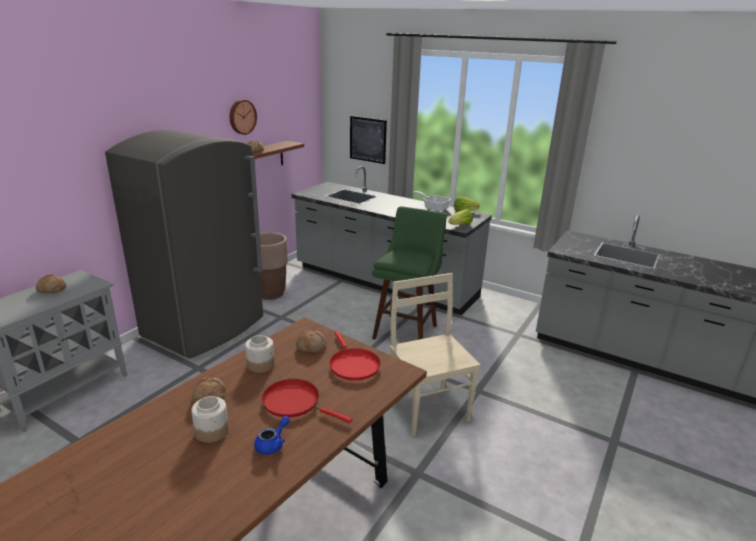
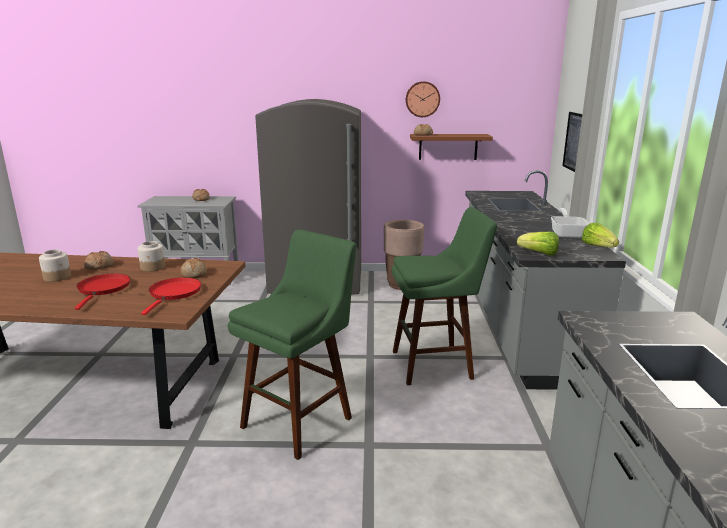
camera: 60 degrees right, 5 degrees down
(272, 444) = (45, 296): blue teapot -> none
(353, 365) = (174, 293): red frying pan -> red frying pan turned 150 degrees clockwise
(427, 408) = (300, 420): beige chair -> green stool

